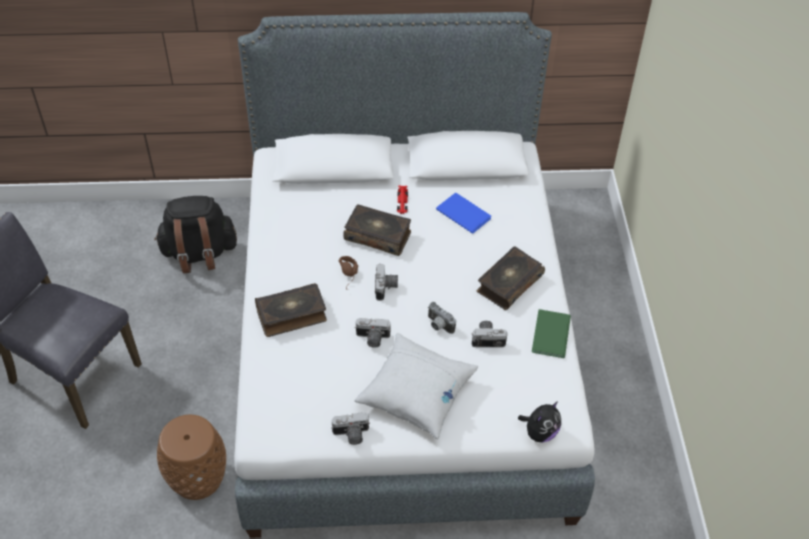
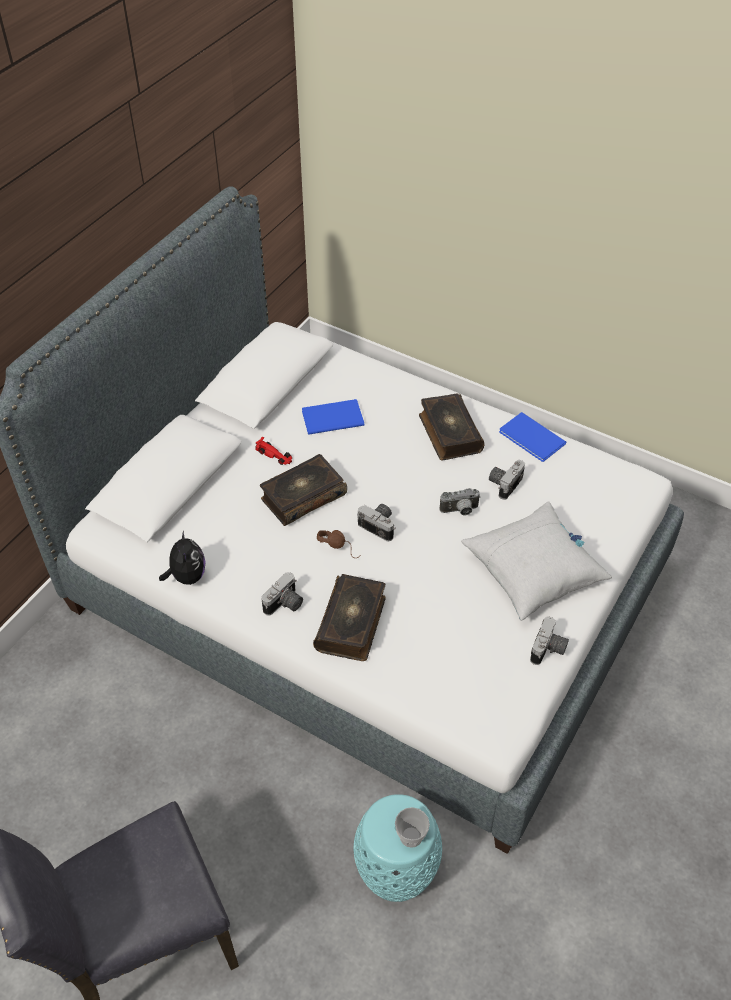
camera: 55 degrees left, 0 degrees up
(184, 446) = (411, 836): none -> cup
(197, 478) = (396, 870): brown stool -> turquoise stool
(199, 254) = (77, 711): black backpack -> none
(372, 339) = (439, 570): camera -> camera (285, 604)
(539, 433) = (637, 506): plush toy -> plush toy (187, 576)
(549, 335) = (532, 439): green book -> blue book

